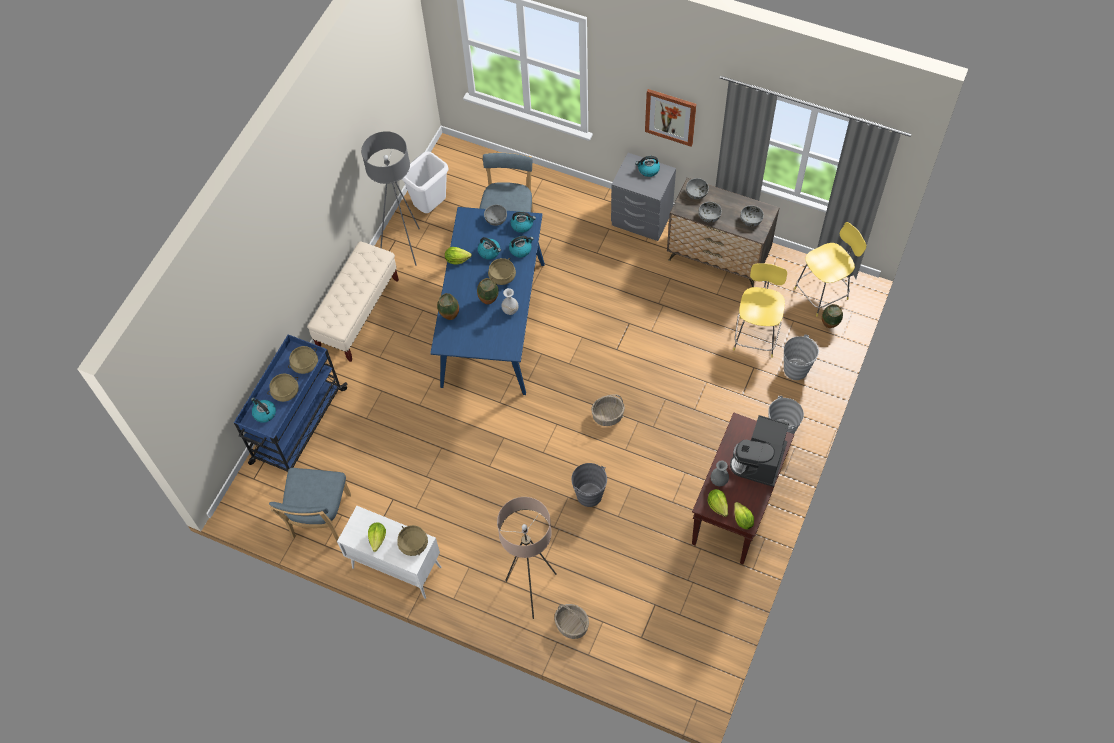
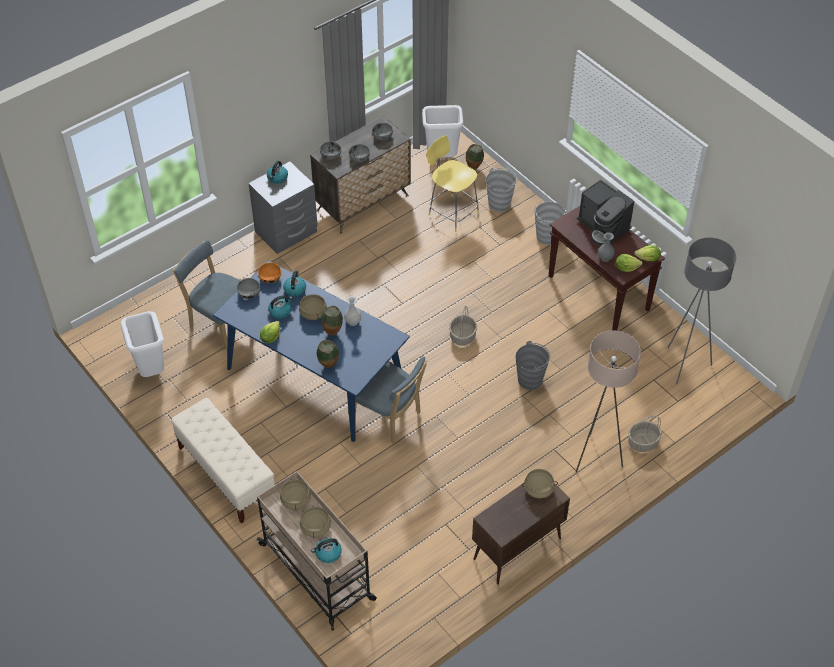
camera: 65 degrees left, 10 degrees down
(298, 427) = (318, 573): blue cart -> beige cart
(320, 519) = (431, 592): blue chair -> blue chair (389, 418)
(378, 538) = (517, 514): lettuce -> none
(395, 567) = (516, 549): white cabinet -> brown cabinet
(405, 247) = (180, 408): grey floor lamp -> grey floor lamp (685, 365)
(522, 225) = (270, 278): kettle -> orange bowl
(670, 116) = (275, 112): picture -> none
(822, 293) = (442, 158): yellow stool -> white trash can

